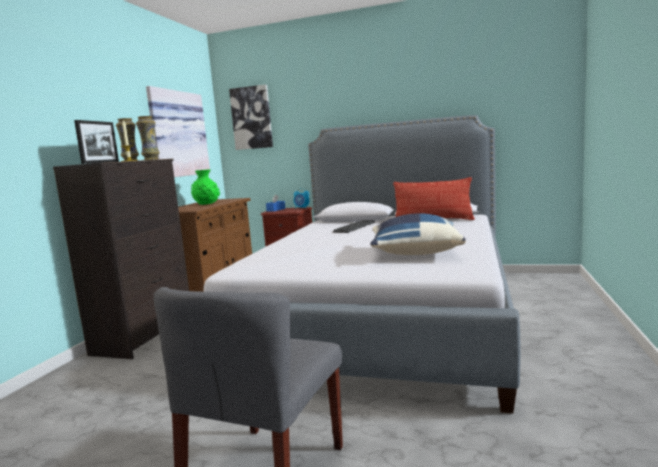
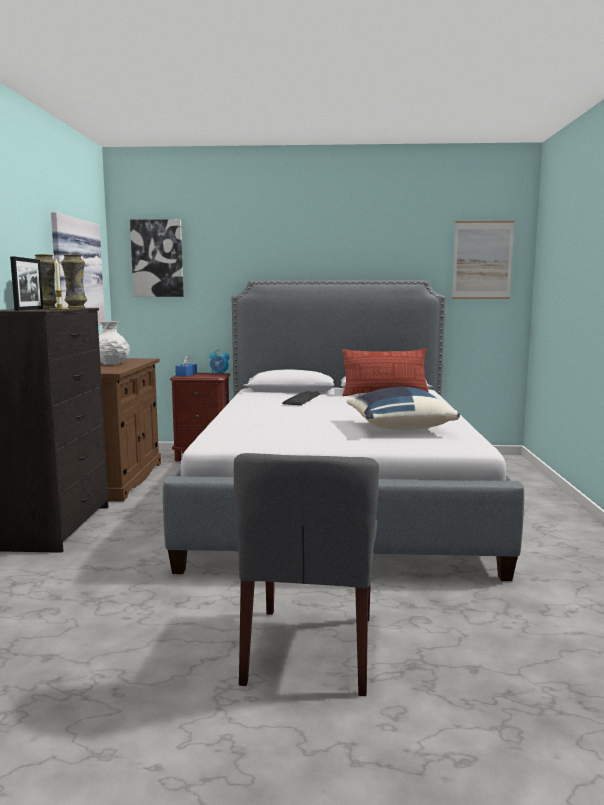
camera: 15 degrees left, 0 degrees up
(207, 203) = (112, 363): green vase -> white vase
(531, 91) = (482, 260): none -> picture

